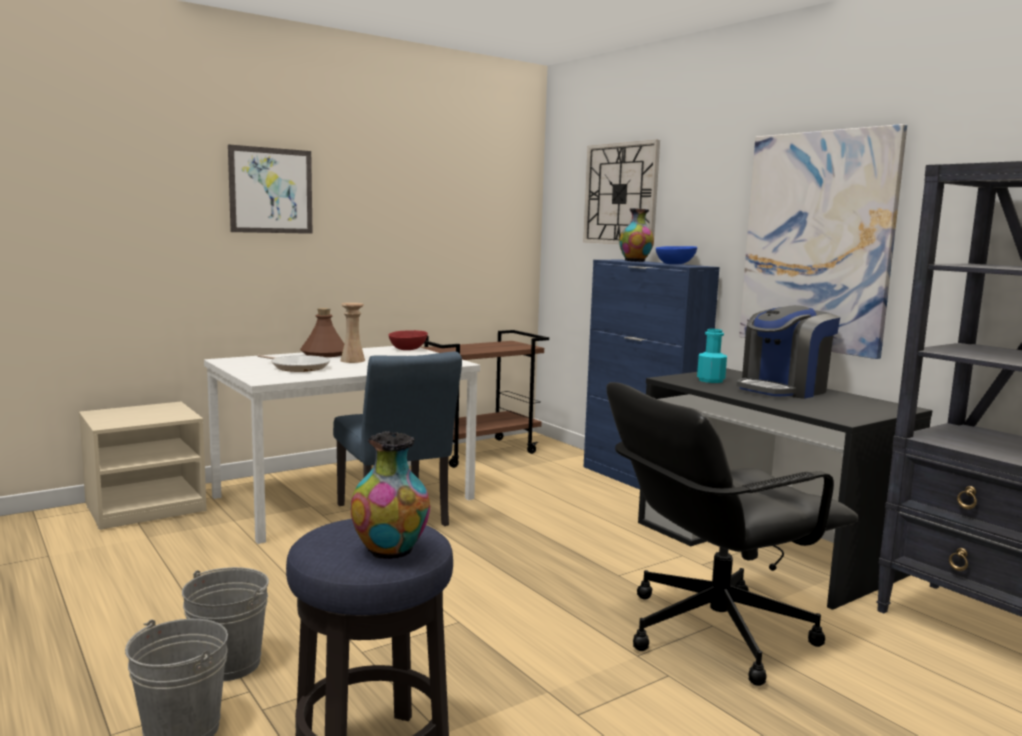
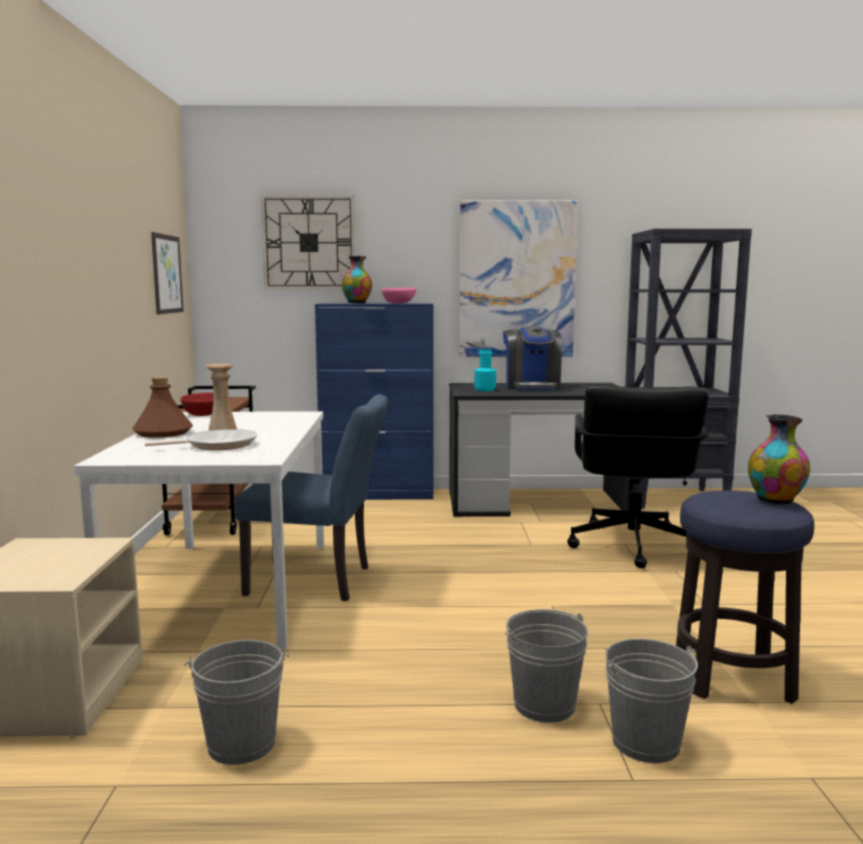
camera: 55 degrees left, 0 degrees up
(109, 572) = (241, 744): none -> grey bucket
(271, 190) = (50, 230): picture -> picture (167, 274)
(675, 264) = (398, 303): blue bowl -> pink bowl

